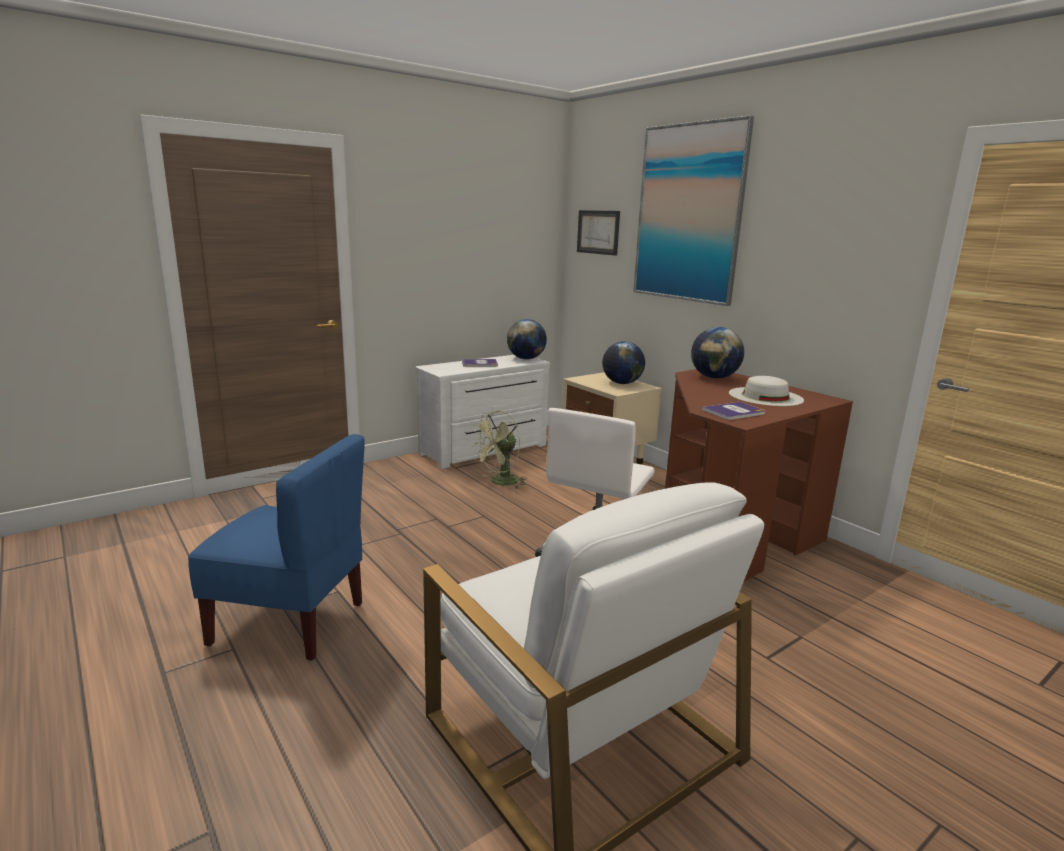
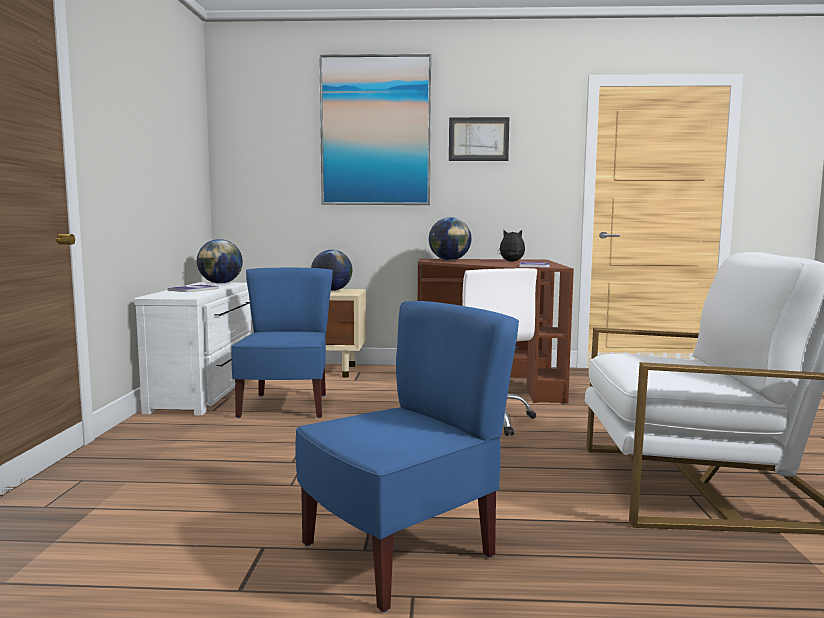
camera: 50 degrees left, 10 degrees down
(500, 482) = (286, 406): green fan -> blue chair
(598, 232) = (262, 151): picture -> picture (478, 139)
(765, 396) = (511, 261): white hat -> plush toy

